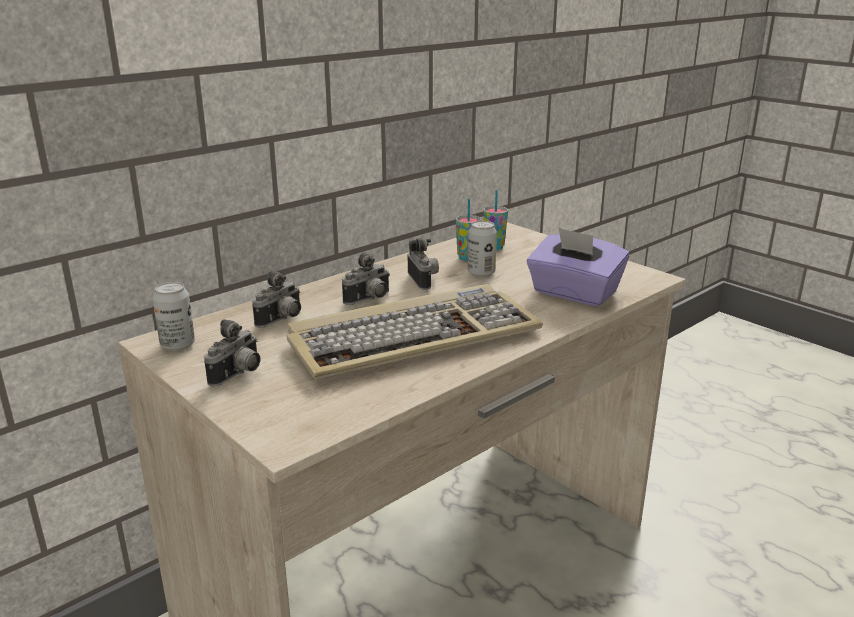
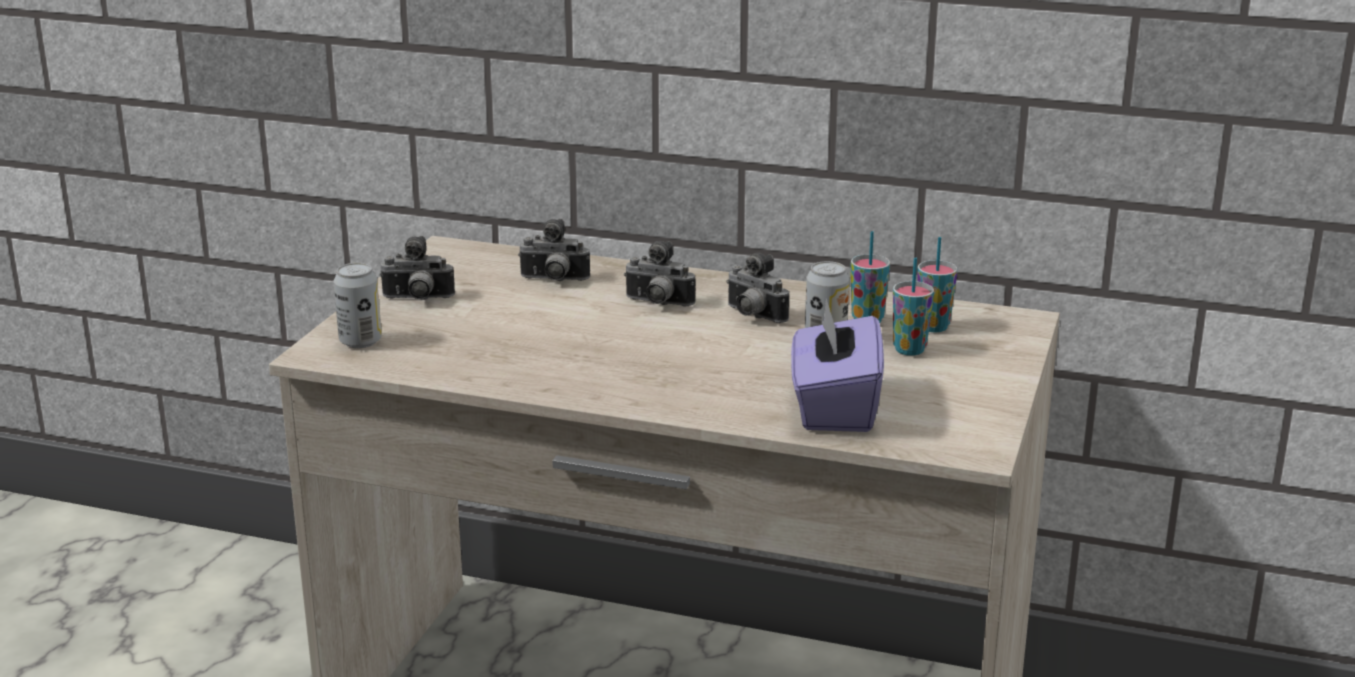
camera: 60 degrees right, 0 degrees up
(178, 345) = (449, 258): can -> can (360, 341)
(414, 337) = (587, 350): keyboard -> none
(424, 281) = (752, 316): camera -> camera turned 90 degrees clockwise
(517, 259) = (909, 350): none -> cup

